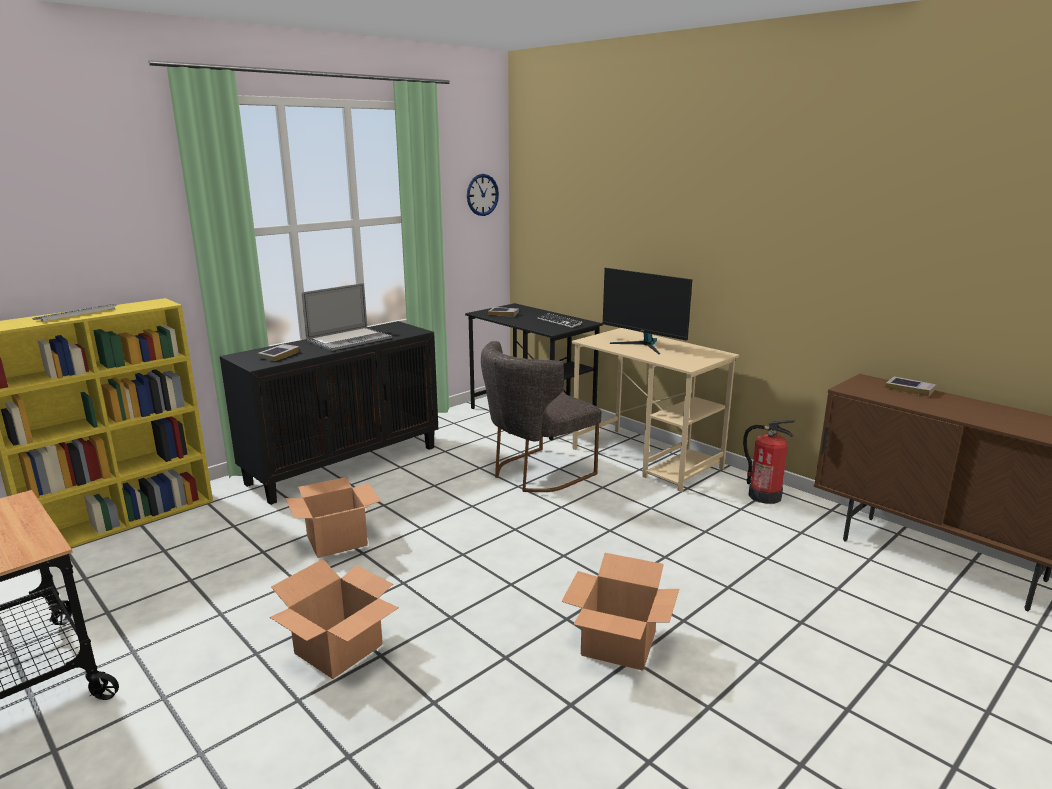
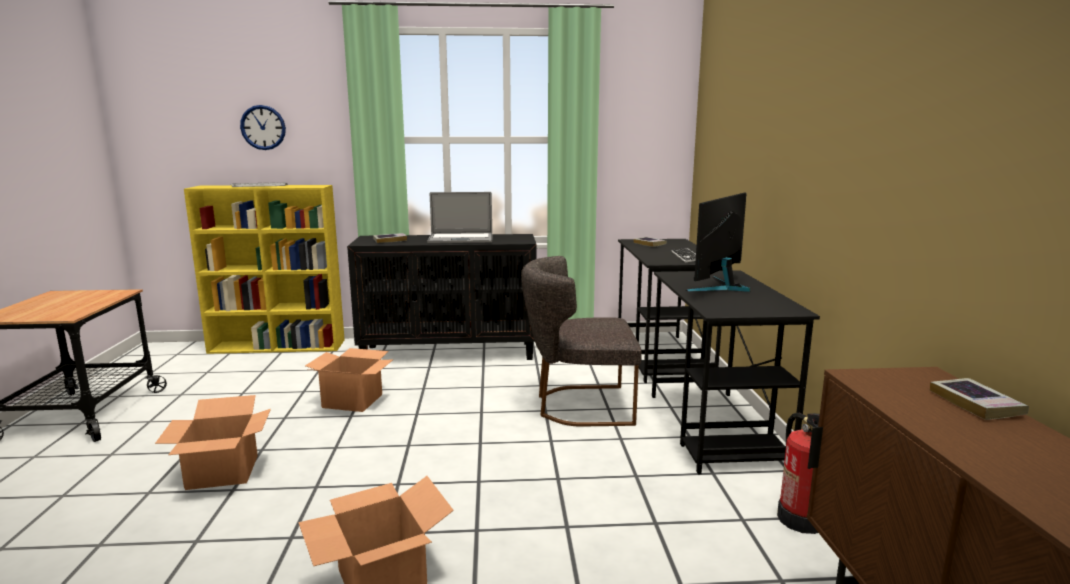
camera: 40 degrees right, 5 degrees down
(482, 195) = (658, 122): wall clock -> wall clock (263, 127)
(644, 345) = (720, 287): monitor -> monitor turned 45 degrees clockwise
(647, 459) = (715, 429): beige desk -> black desk

